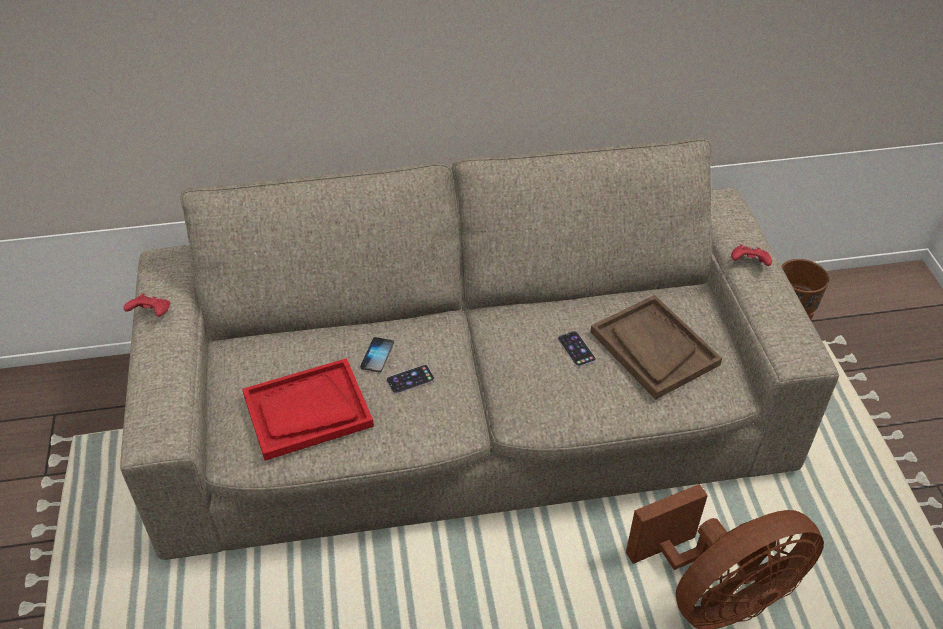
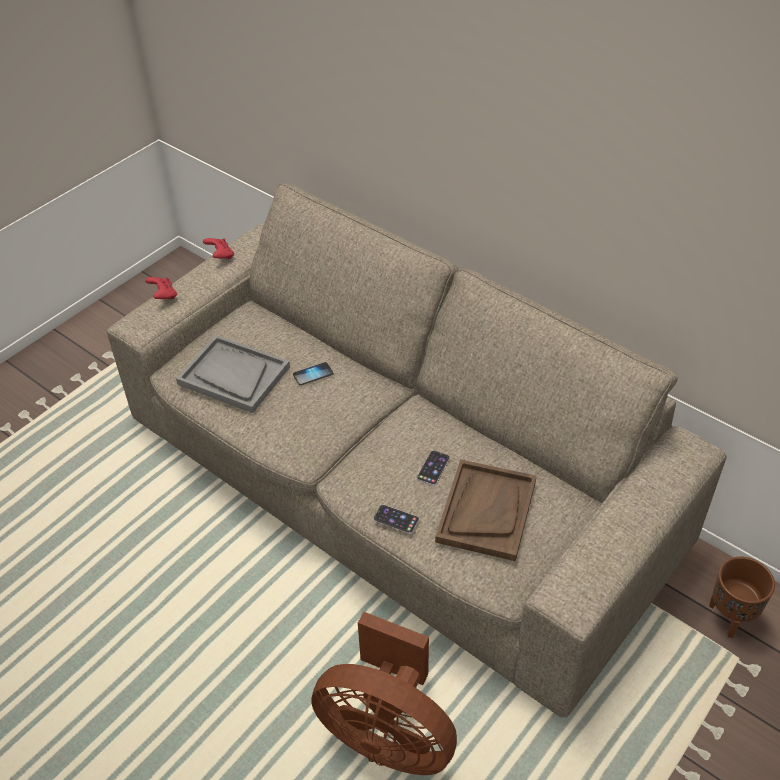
camera: 50 degrees right, 0 degrees up
(307, 411) = (233, 375): red tray -> grey tray
(410, 379) = (310, 403): phone -> phone (396, 519)
(749, 264) = (629, 507): red game controller -> red game controller (163, 296)

